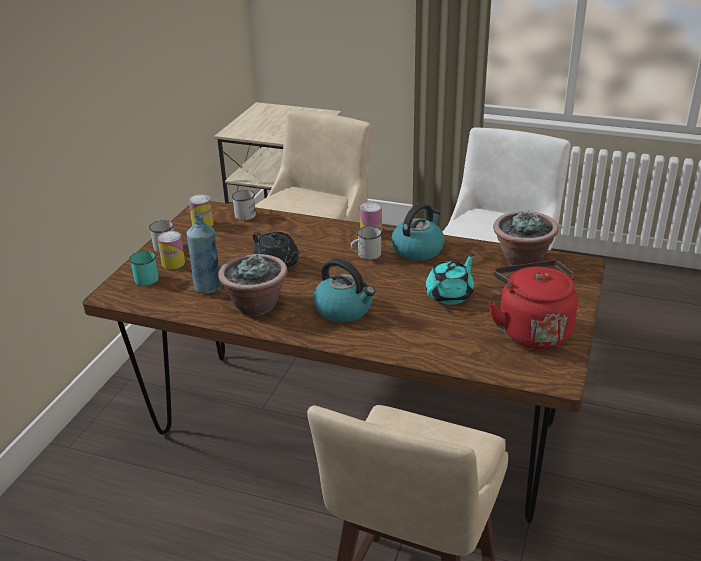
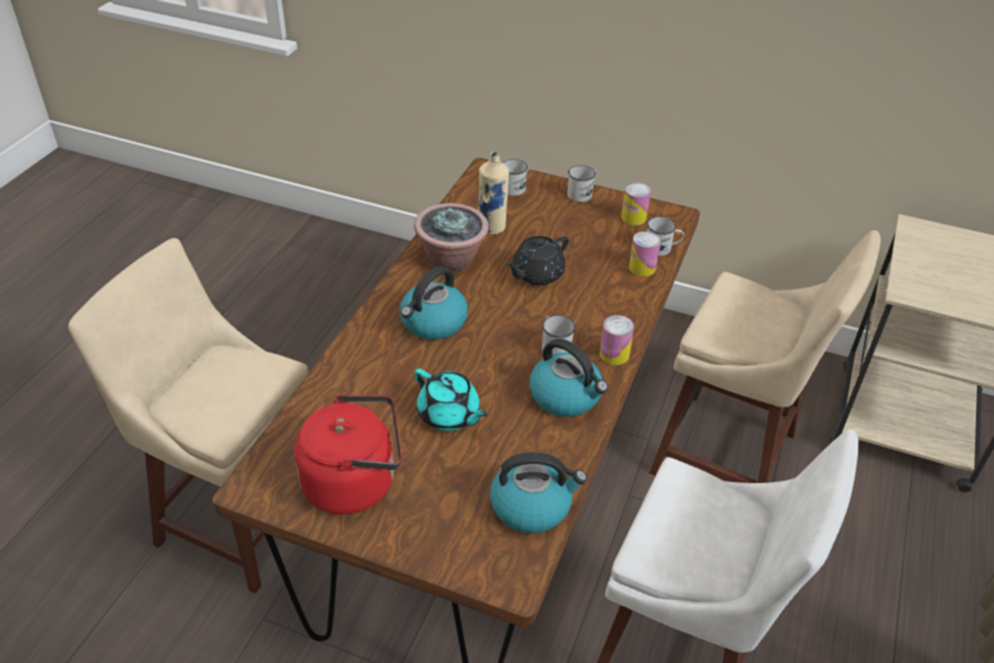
camera: 90 degrees right, 10 degrees up
(144, 278) = (516, 187): turquoise mug -> white mug
(173, 263) = (544, 203): can -> can (642, 268)
(208, 288) = (491, 227): blue bottle -> beige bottle
(522, 259) = (532, 506): potted plant -> kettle

